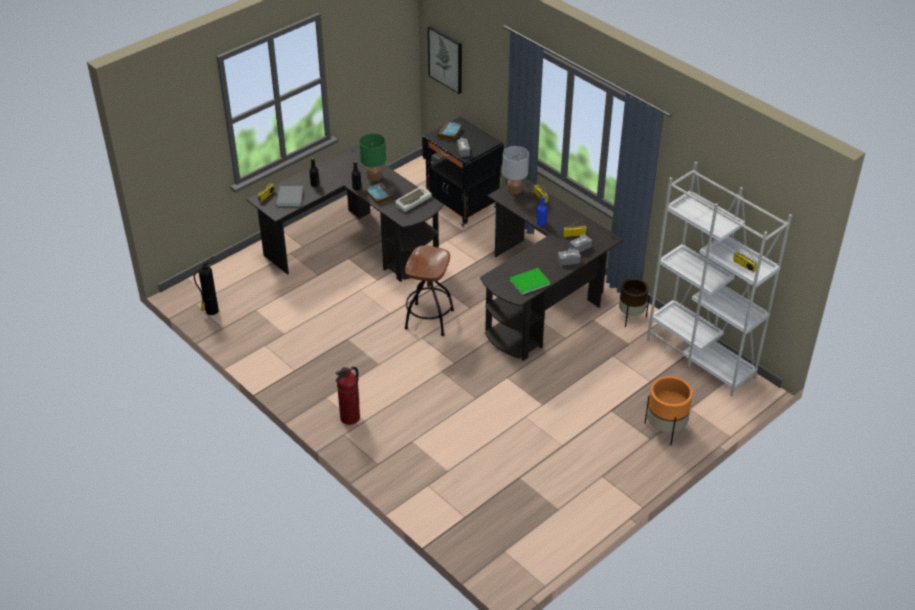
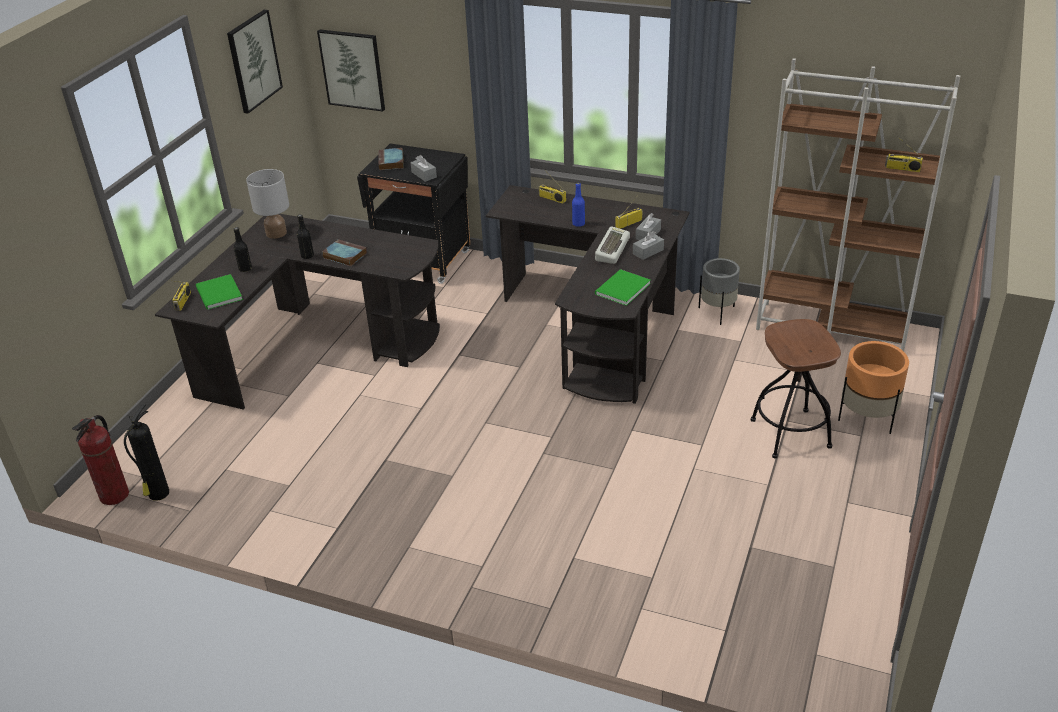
camera: 25 degrees left, 5 degrees down
(289, 198) = (218, 294): grey book -> green book
(350, 417) = (463, 560): fire extinguisher -> fire extinguisher (114, 495)
(372, 41) = (253, 61): none -> picture
(374, 177) = (322, 238): green table lamp -> none
(413, 201) = (396, 248): keyboard -> keyboard (611, 249)
(429, 319) = (478, 397): brown stool -> brown stool (790, 433)
(514, 190) = (515, 201): grey table lamp -> grey table lamp (276, 233)
(631, 317) = (718, 313): brown planter -> grey planter
(700, 358) = (832, 328): white bookcase -> brown bookcase

